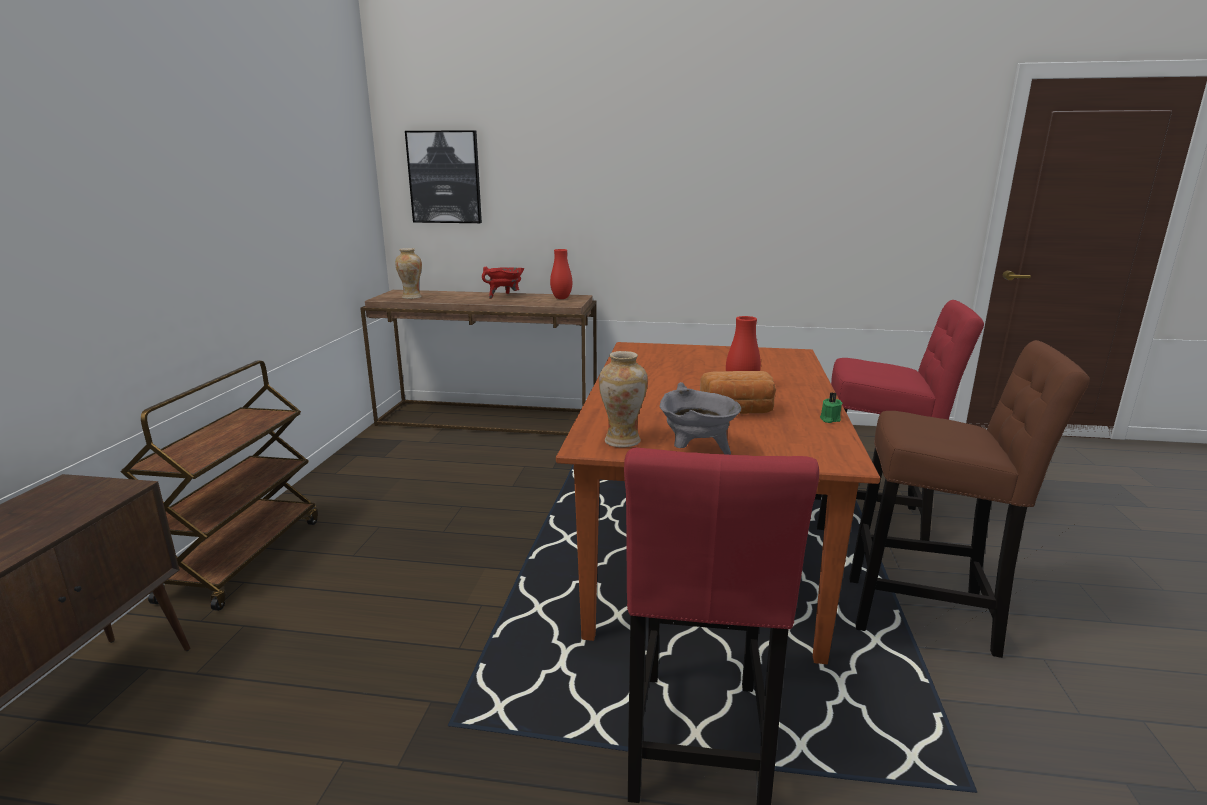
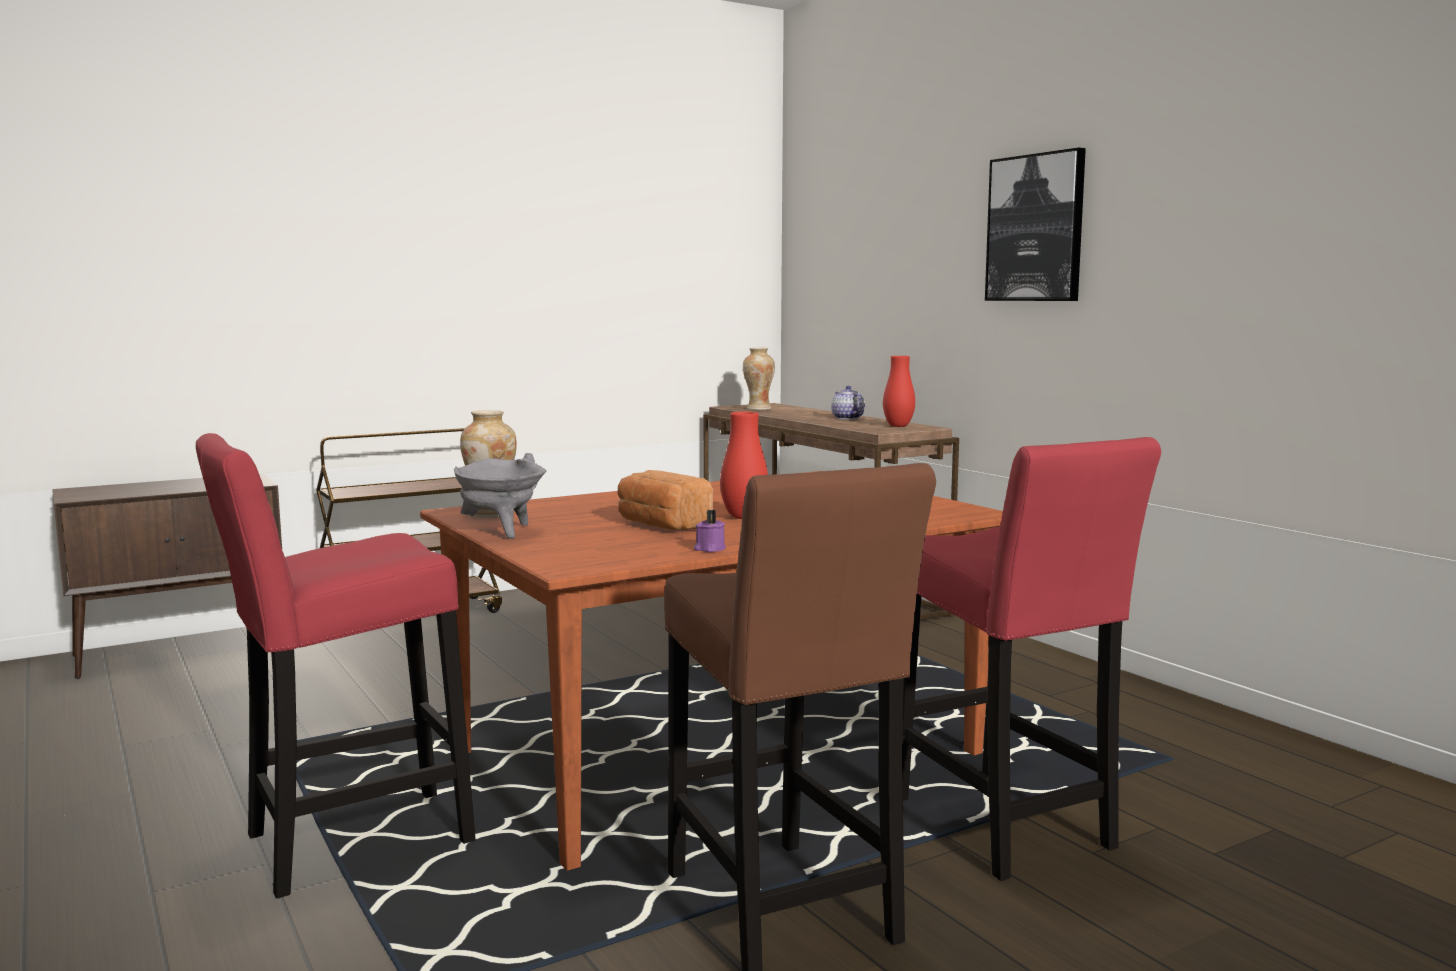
camera: 50 degrees right, 10 degrees down
(445, 177) = (832, 263): picture -> picture (1036, 228)
(505, 296) = (847, 418): red cooking pot -> teapot
(829, 419) = (709, 549): green candle -> purple candle

